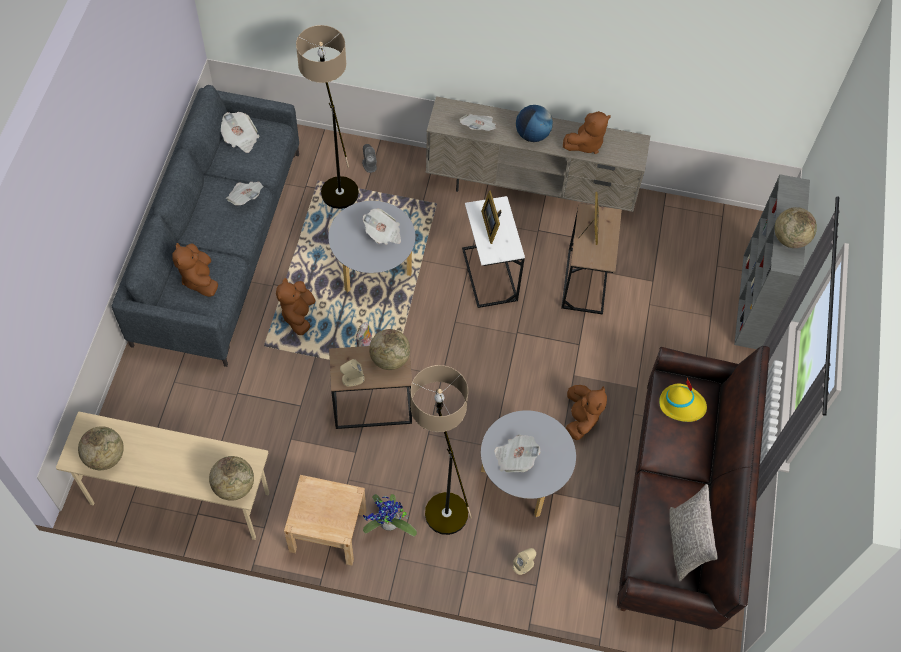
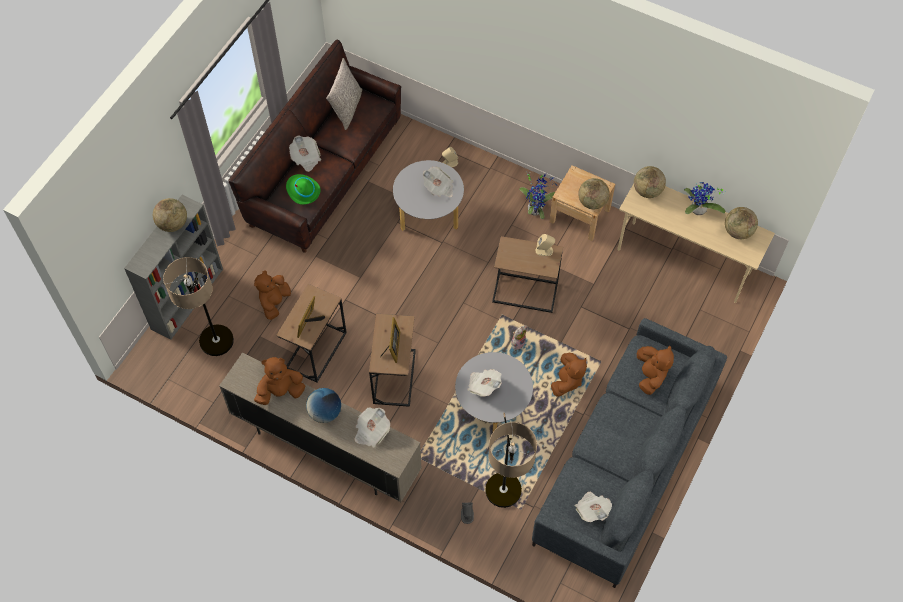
camera: 160 degrees left, 0 degrees up
(162, 473) = (697, 211): none -> potted plant
(245, 198) = (598, 444): newspaper -> newspaper (306, 158)
(389, 359) = (512, 258): globe -> globe (592, 202)
(439, 498) = (494, 217): floor lamp -> floor lamp (216, 353)
(490, 274) = (394, 376): white side table -> brown side table
(581, 418) = (368, 245): brown plush toy -> brown plush toy (274, 302)
(682, 405) = (303, 191): yellow hat -> green hat

